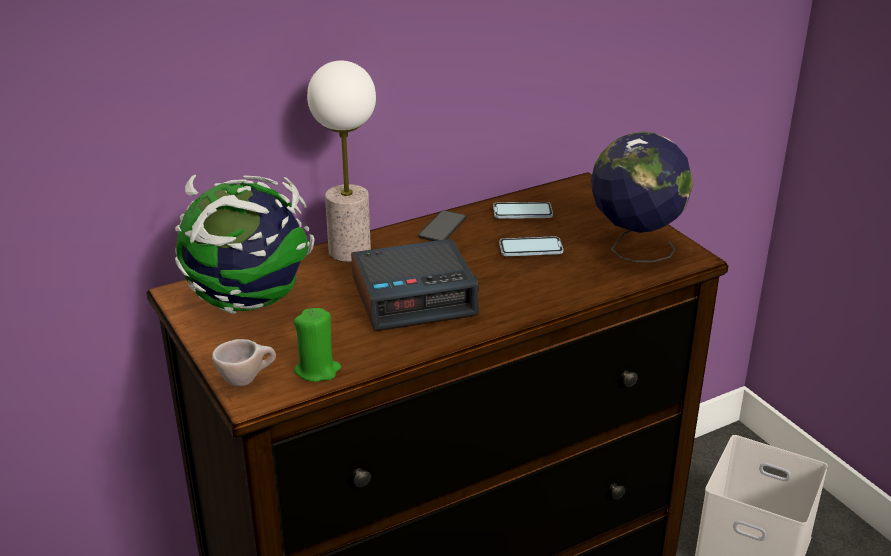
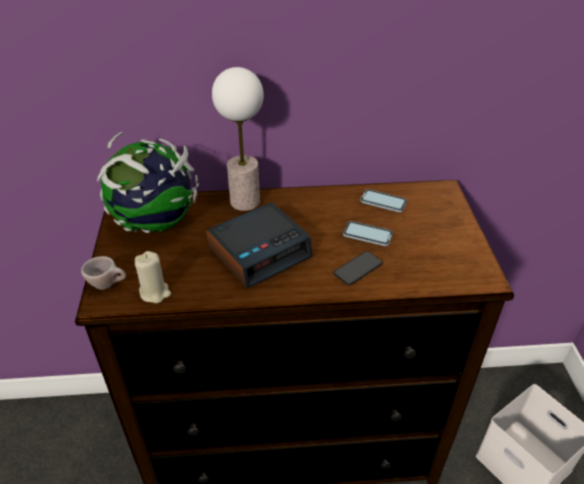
camera: 25 degrees right, 10 degrees up
(317, 370) = (155, 292): green candle -> beige candle
(415, 296) = (260, 251): alarm clock -> alarm clock turned 45 degrees counterclockwise
(442, 228) = (318, 199): phone -> phone (358, 269)
(634, 249) = (445, 258): globe -> none

